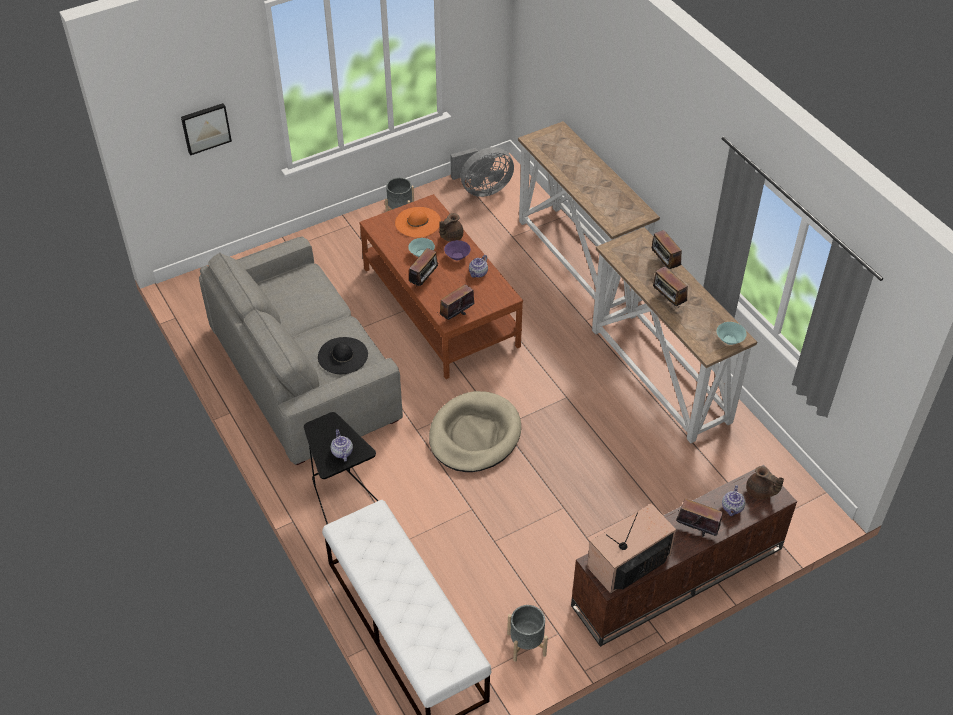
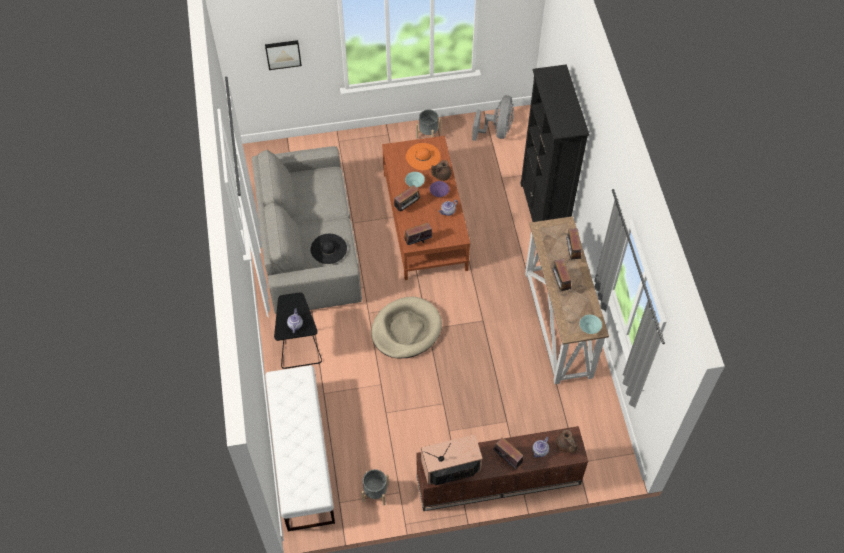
camera: 20 degrees right, 10 degrees up
(482, 189) = (496, 131): grey fan -> grey fan turned 75 degrees counterclockwise
(580, 260) = (543, 212): console table -> black bookcase

